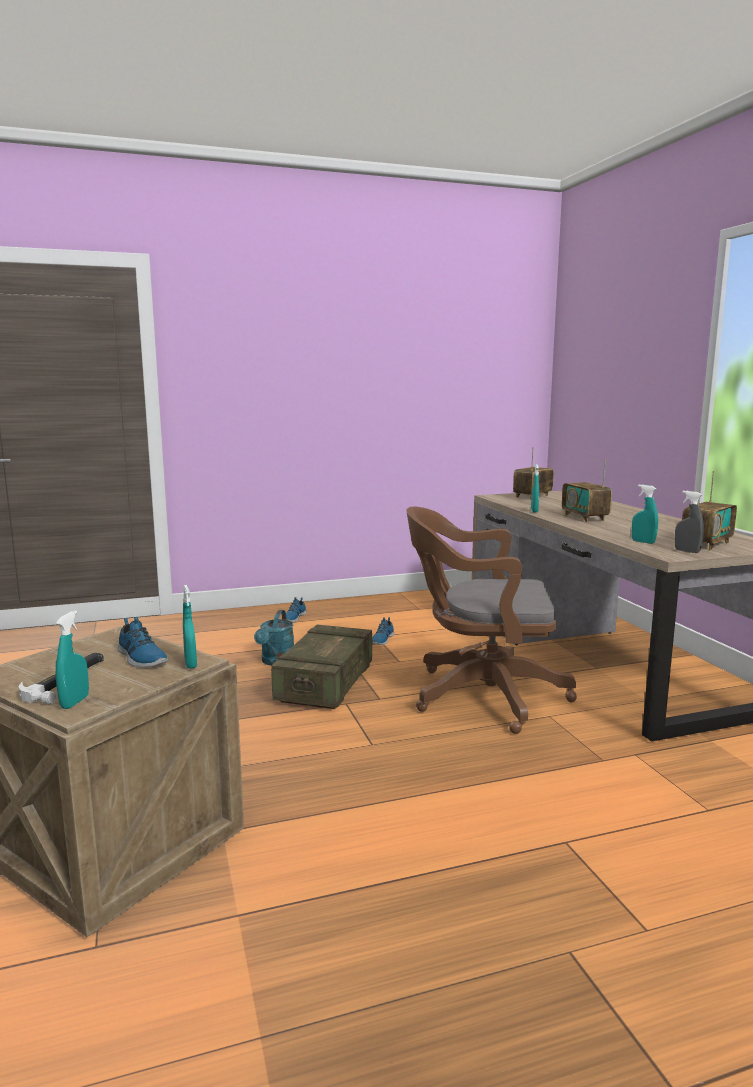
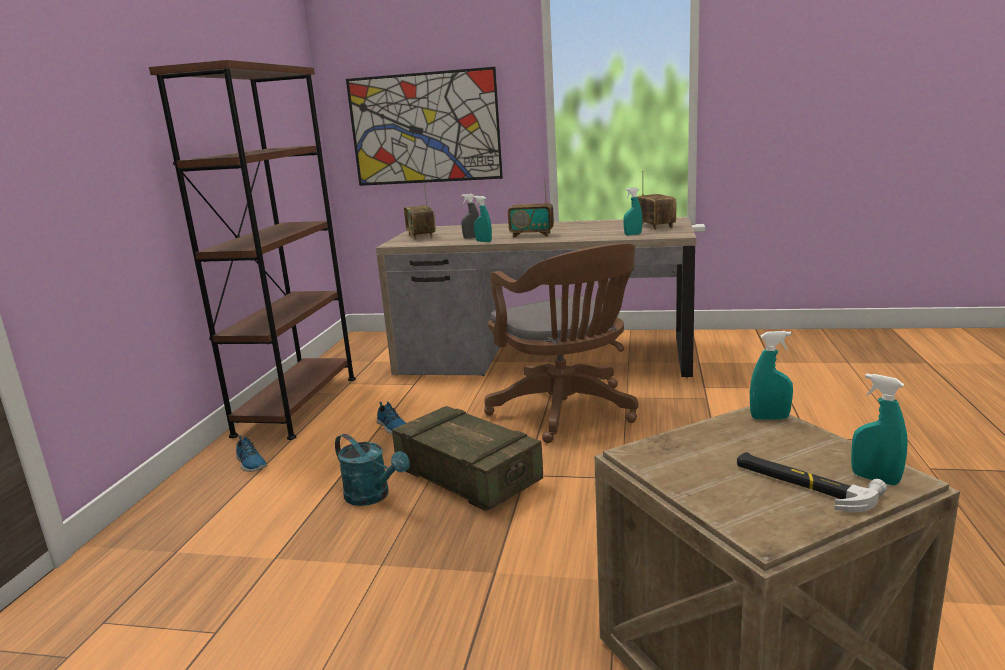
camera: 60 degrees left, 5 degrees up
(141, 658) = (739, 441): shoe -> none
(386, 604) = (297, 405): none -> brown bookcase
(480, 695) = (567, 412): brown office chair -> brown office chair turned 60 degrees counterclockwise
(611, 394) = (424, 128): none -> picture
(687, 551) = (670, 231): grey spray bottle -> grey spray bottle (472, 237)

